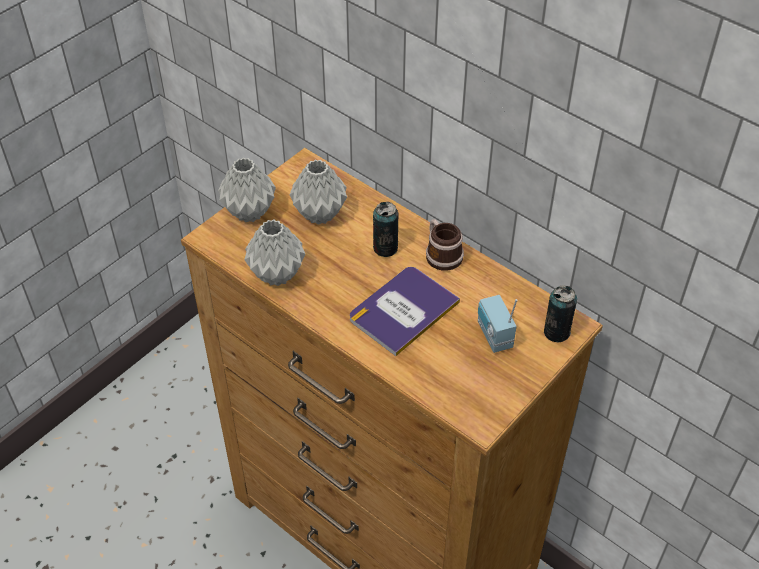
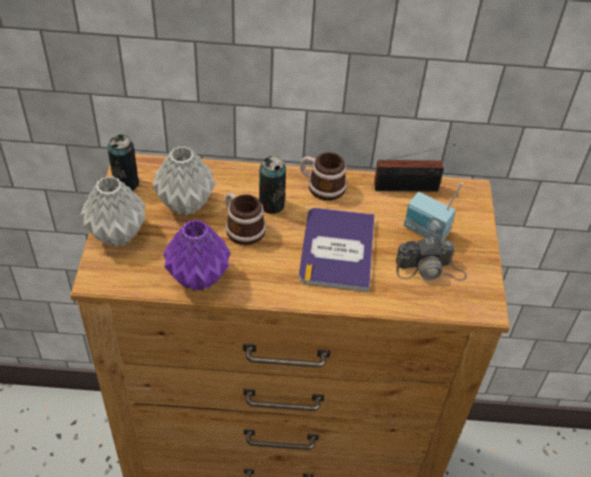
camera: 40 degrees left, 0 degrees up
(277, 274) = (198, 277): grey vase -> purple vase
(345, 254) = (242, 227): none -> mug
(465, 367) = (430, 269): none -> camera
(517, 293) = (409, 188): none -> radio
(556, 332) = (466, 203): can -> can (126, 183)

